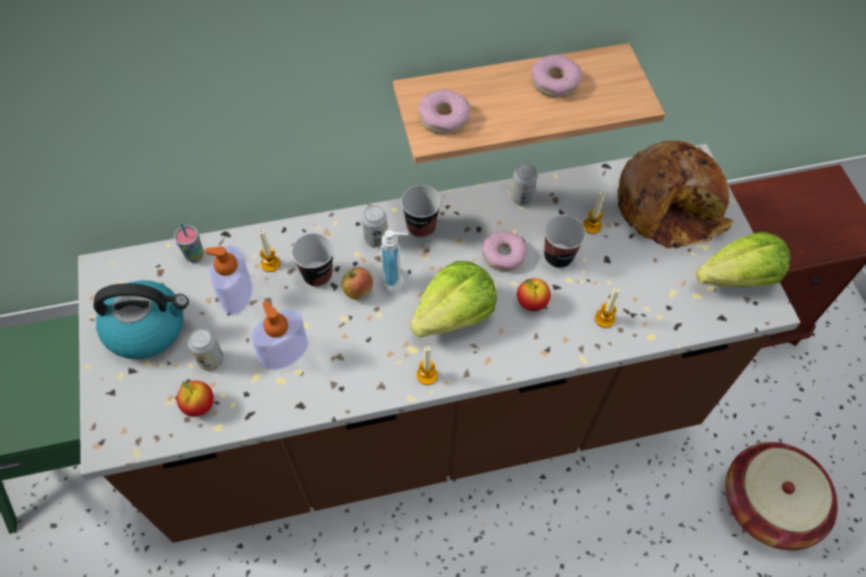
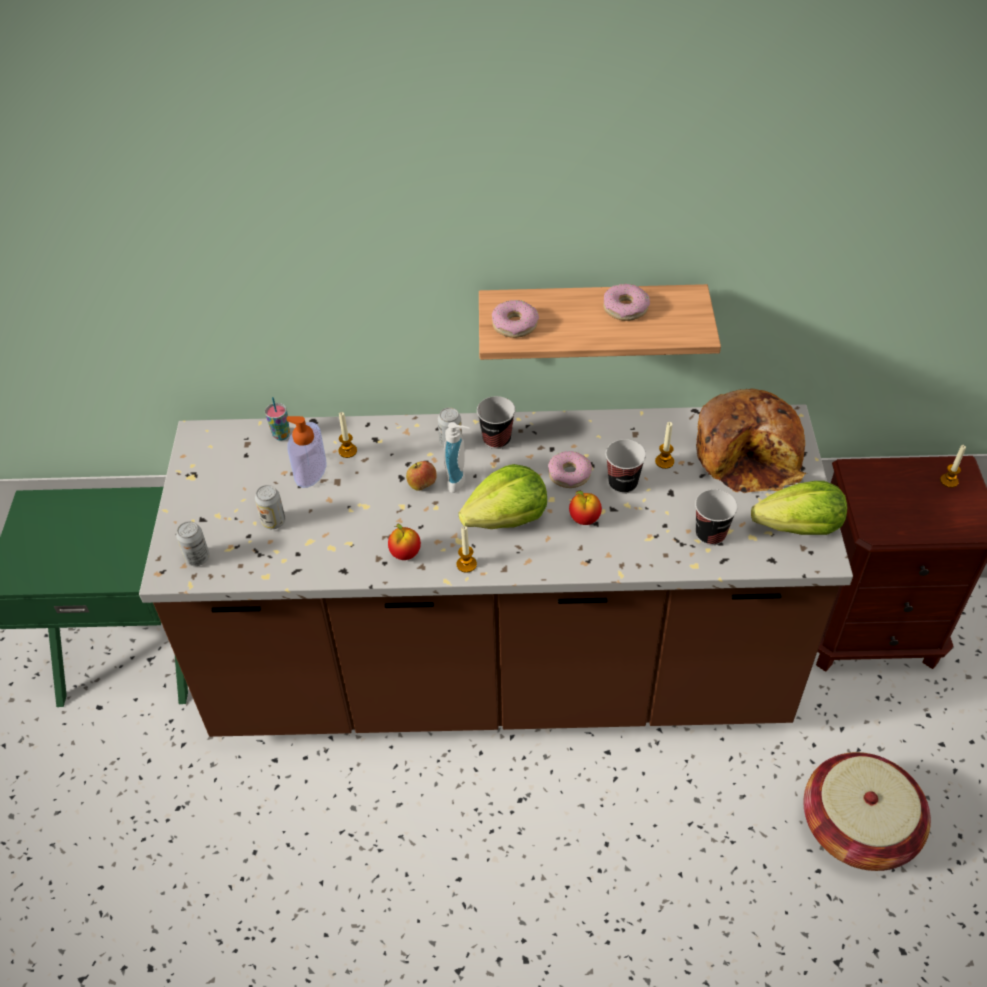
camera: 15 degrees right, 10 degrees down
(148, 328) = (225, 487): kettle -> none
(199, 405) = (254, 556): apple -> apple (405, 554)
(284, 352) = (341, 525): soap dispenser -> none
(317, 275) = (388, 466): cup -> cup (710, 534)
(521, 197) = (602, 427): can -> can (197, 558)
(604, 319) = (652, 543): candle -> candle (949, 481)

